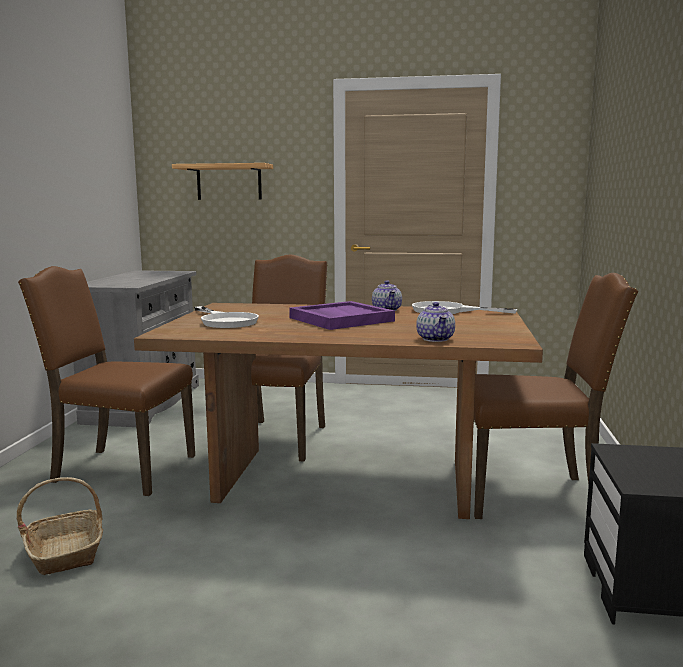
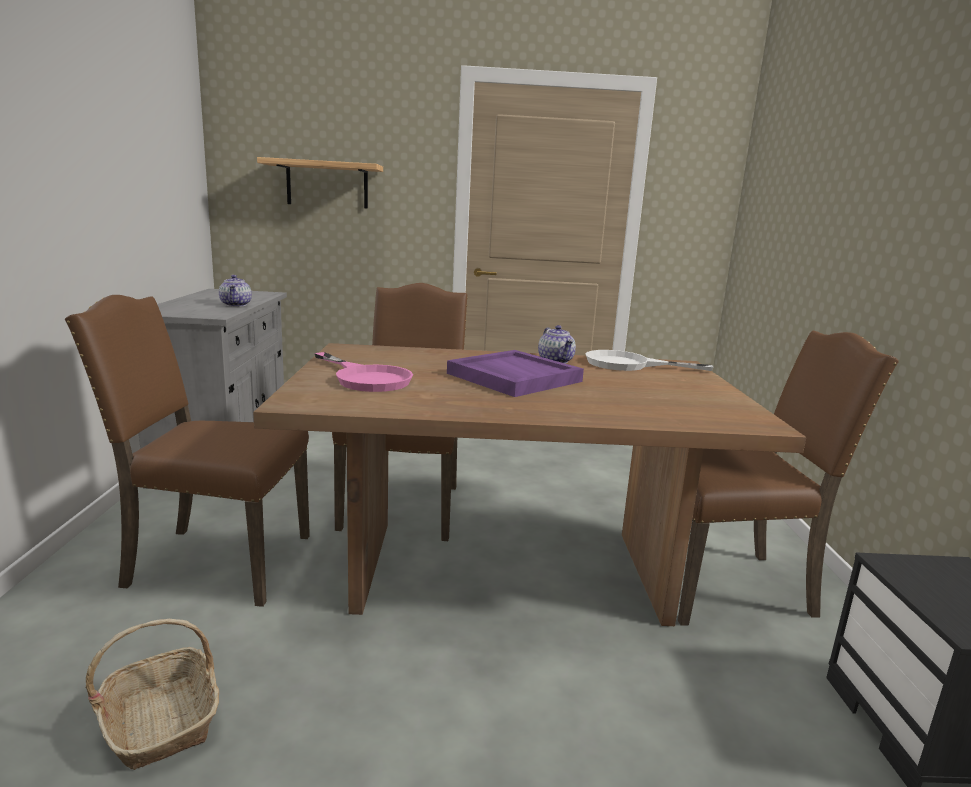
camera: 10 degrees left, 5 degrees up
(225, 321) = (366, 378): white frying pan -> pink frying pan
(436, 339) = (662, 416): teapot -> teapot (236, 305)

